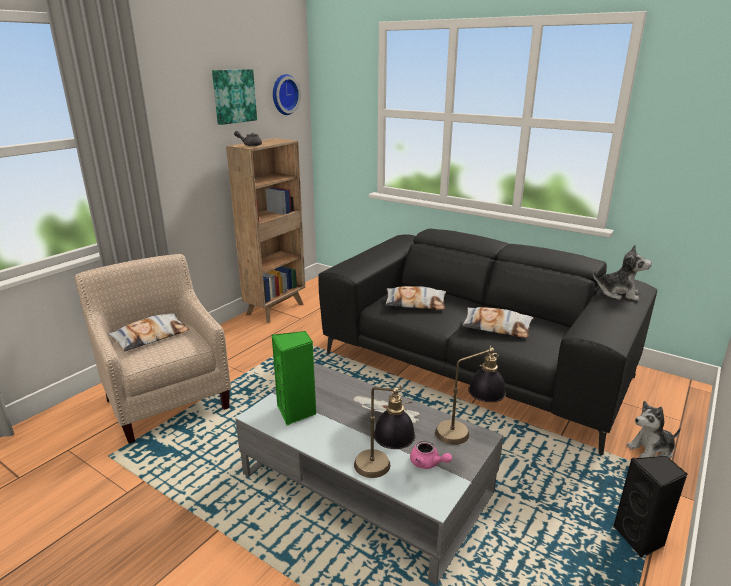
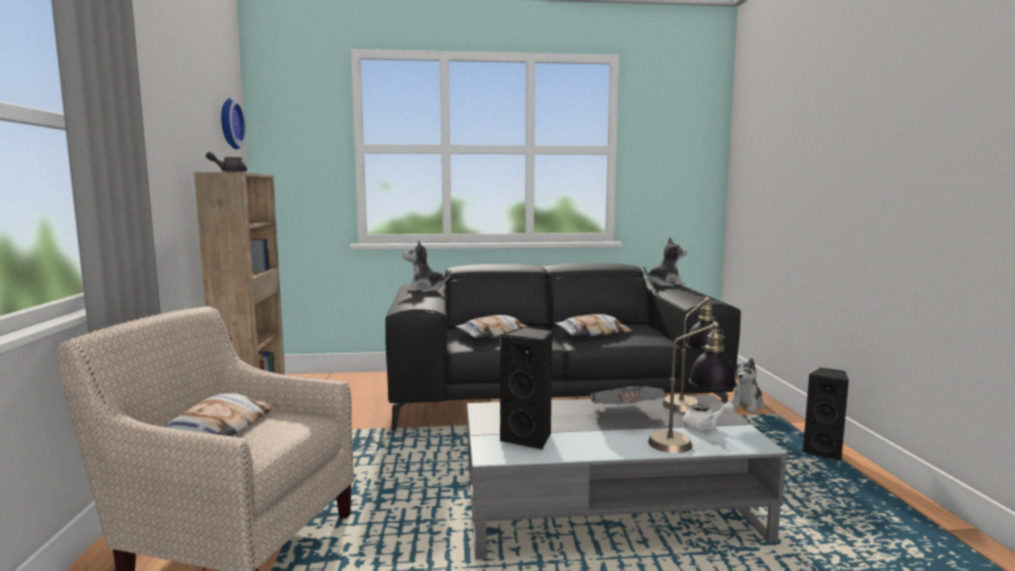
camera: 40 degrees left, 15 degrees down
(233, 96) = (192, 109): picture -> none
(297, 412) = (529, 438): green speaker -> black speaker
(390, 248) = (425, 289): none -> plush toy
(428, 463) = (705, 427): pink teapot -> white teapot

